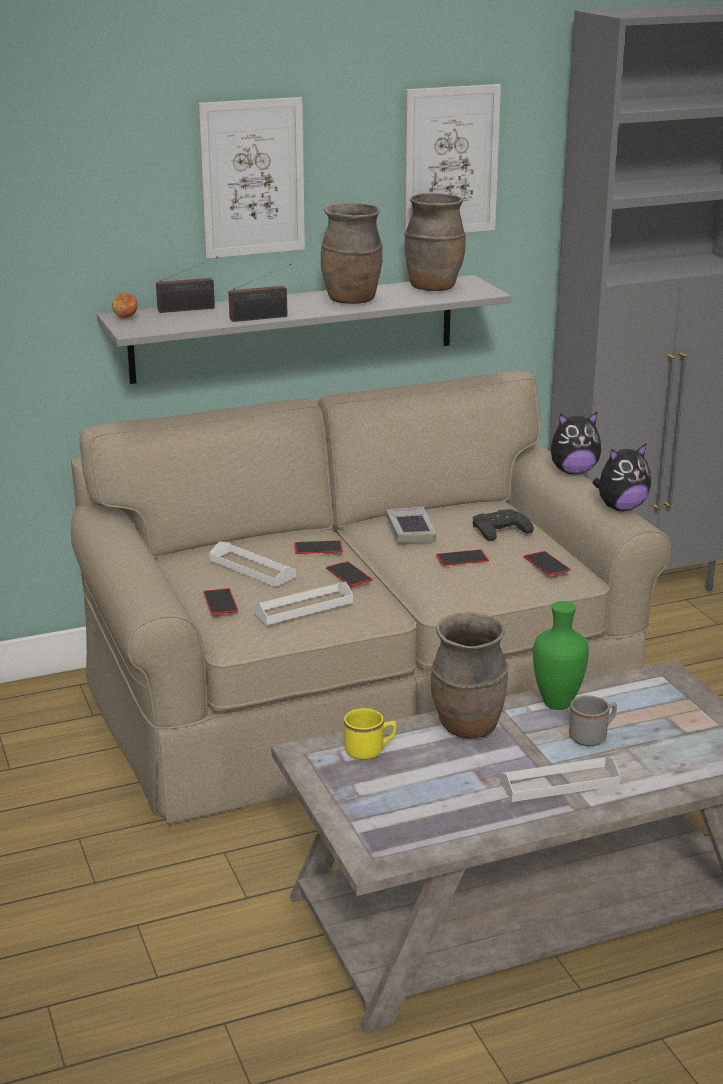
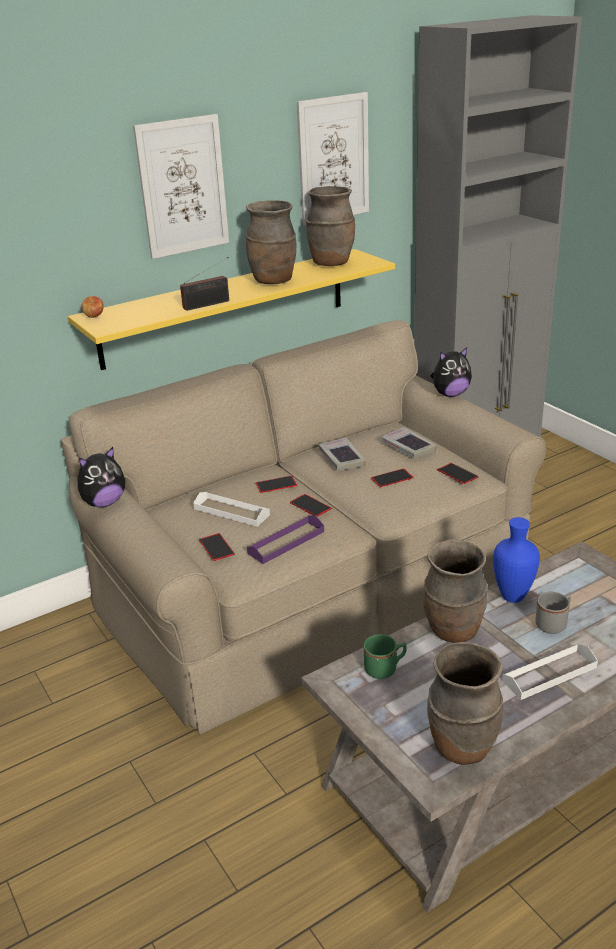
camera: 10 degrees left, 5 degrees up
(189, 309) = (144, 303): radio -> none
(294, 328) = (225, 307): grey shelf -> yellow shelf
(303, 607) = (286, 542): white tray -> purple tray
(370, 751) = (385, 669): yellow mug -> green mug
(421, 832) = (461, 746): none -> brown vase
(499, 528) = (408, 447): black game controller -> book
(557, 703) = (512, 596): green vase -> blue vase
(620, 508) = (501, 421): plush toy -> plush toy (104, 503)

